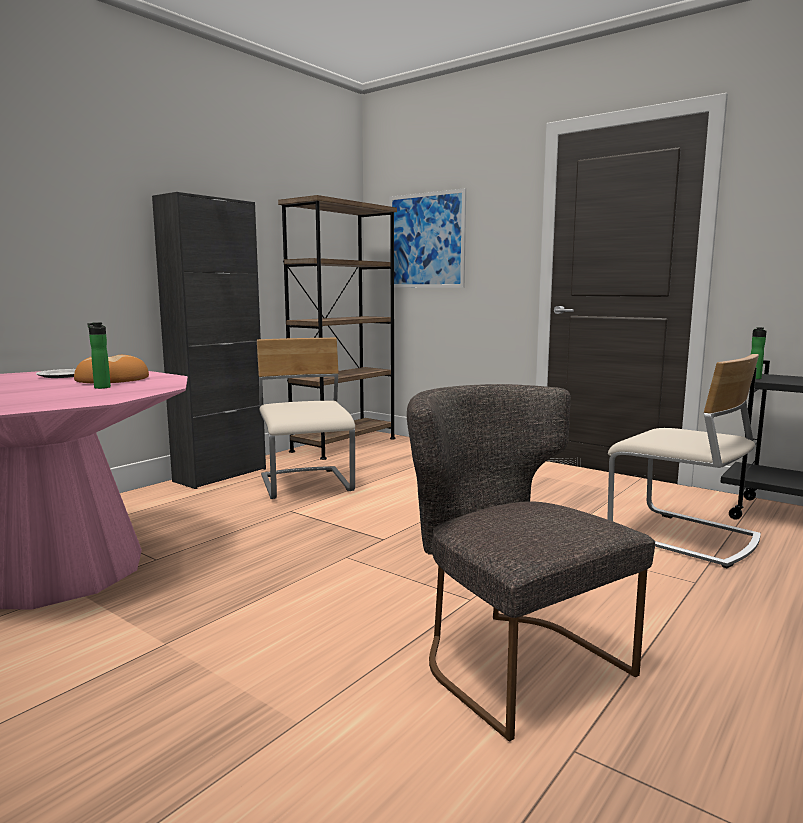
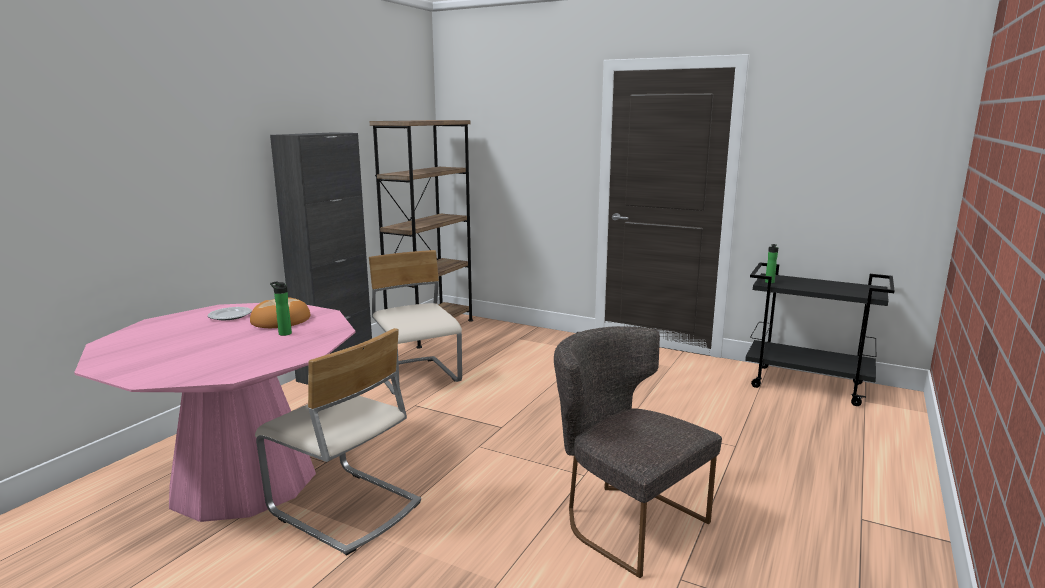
camera: 10 degrees left, 5 degrees up
(426, 241) = (497, 149): picture -> none
(682, 537) = (721, 407): beige chair -> beige chair (344, 508)

